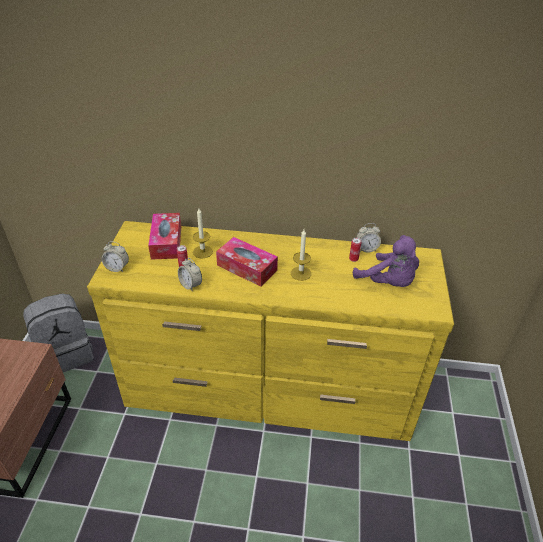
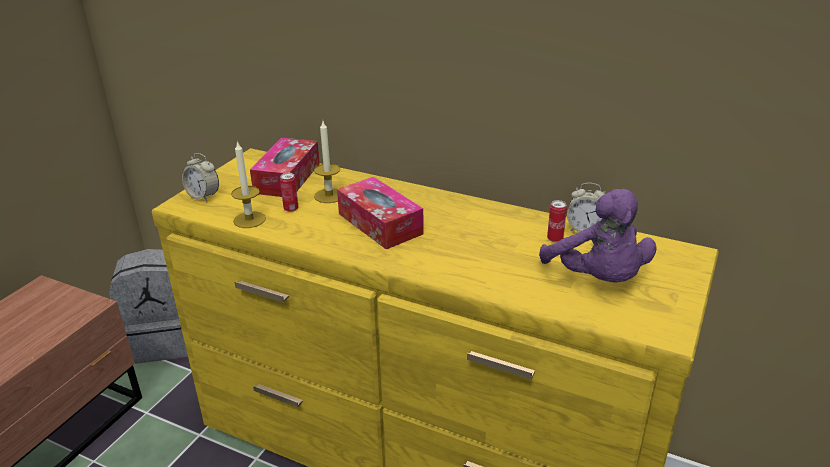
camera: 20 degrees right, 10 degrees down
(191, 285) = (286, 231): alarm clock -> none
(300, 273) = (458, 243): candle -> candle (249, 219)

